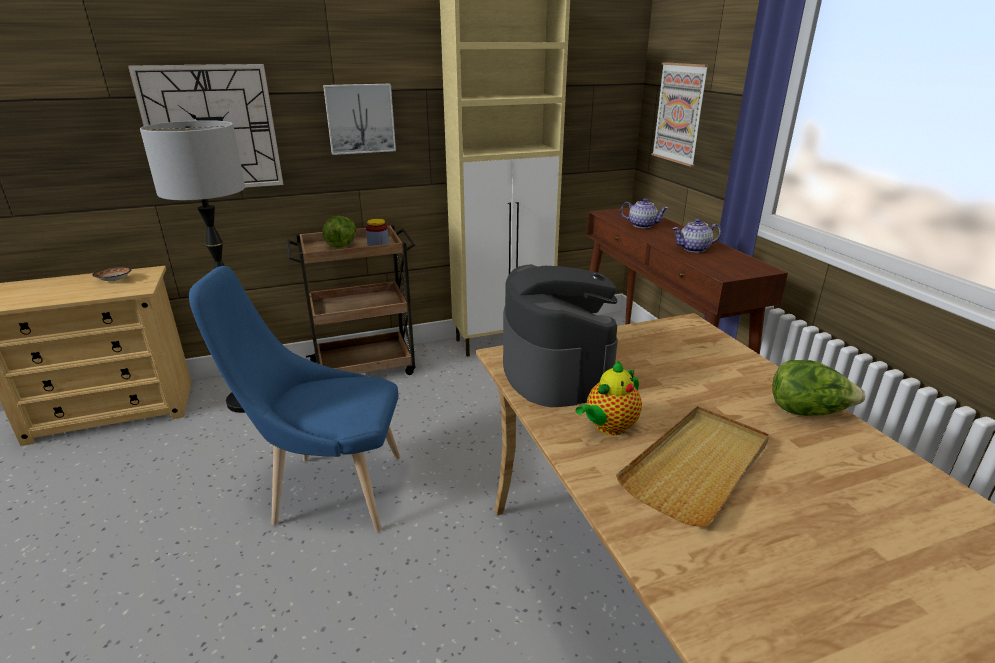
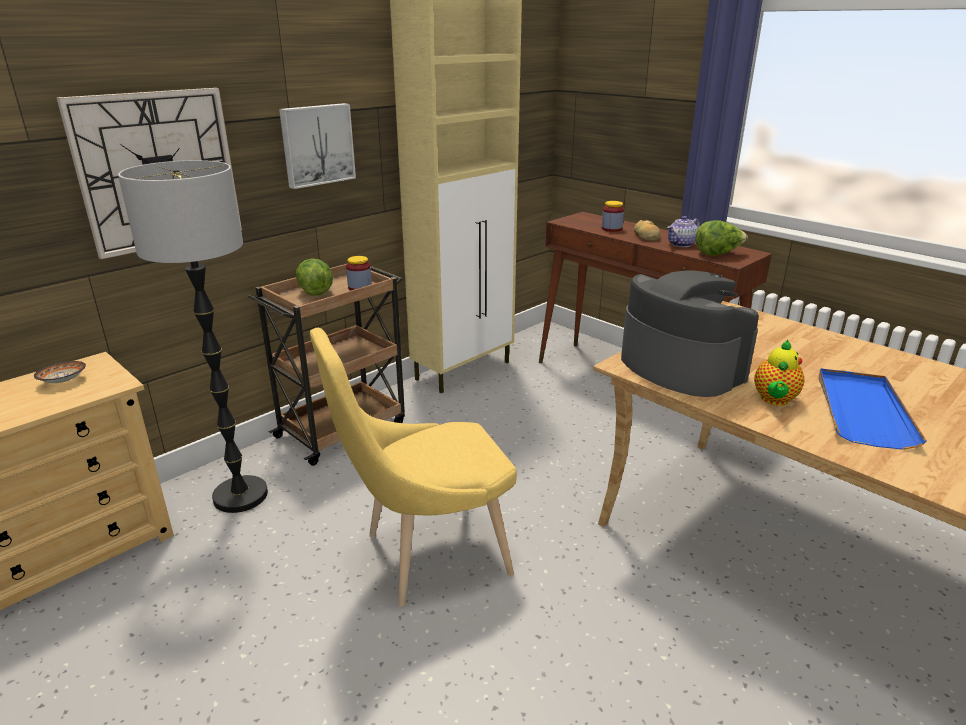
camera: 25 degrees left, 0 degrees up
(329, 490) = (427, 556): blue chair -> yellow chair
(642, 225) = (611, 229): teapot -> jar
(667, 237) = (646, 237): none -> bread
(680, 113) = (609, 118): picture -> none
(698, 466) = (862, 411): beige tray -> blue tray
(807, 412) = (878, 356): lettuce -> lettuce (717, 254)

